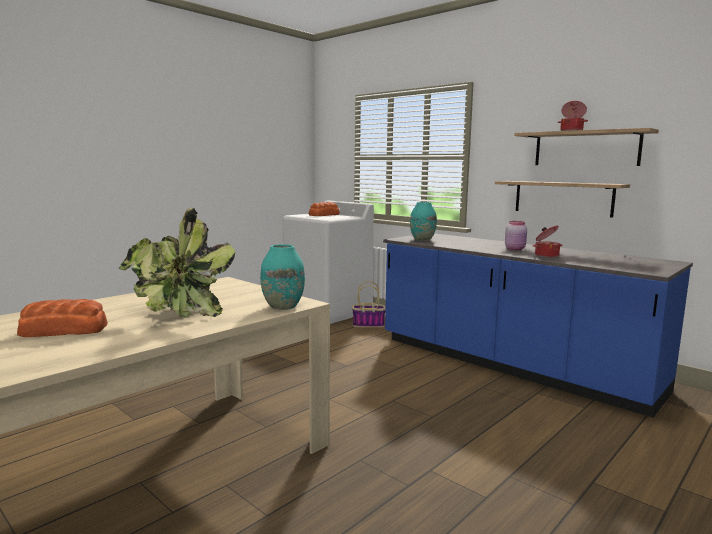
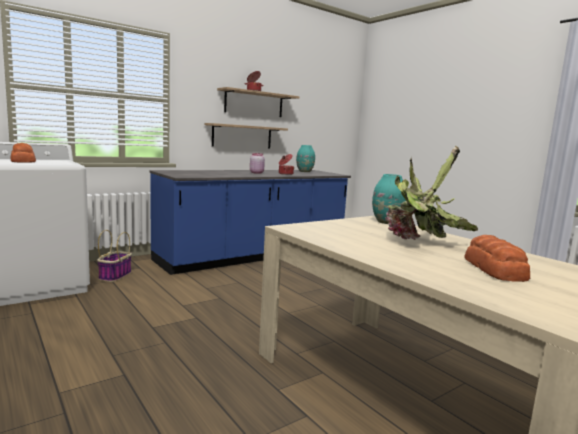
camera: 80 degrees left, 0 degrees up
(422, 240) = (193, 174): turquoise vase -> turquoise vase (305, 171)

